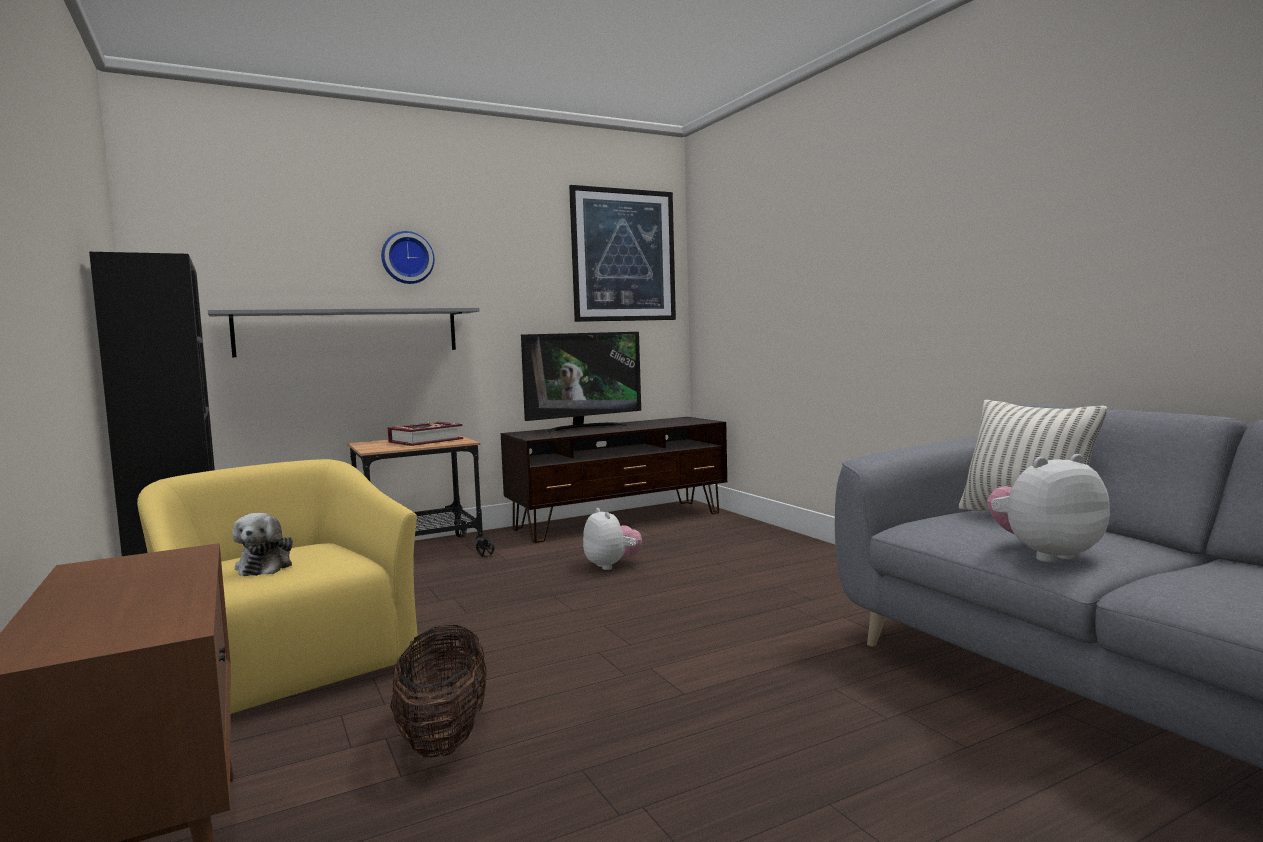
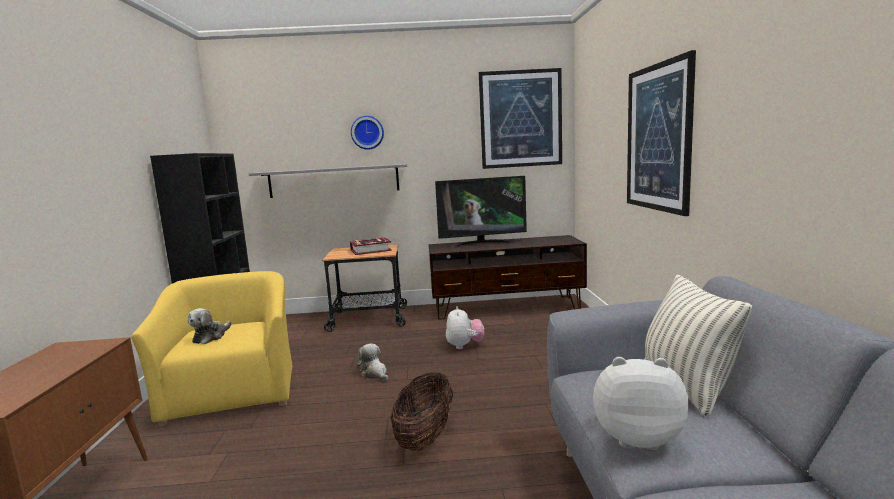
camera: 25 degrees right, 5 degrees up
(444, 736) = (253, 459): basket -> basket (425, 437)
(515, 612) = (374, 374): none -> plush toy
(860, 271) = (658, 138): none -> picture

